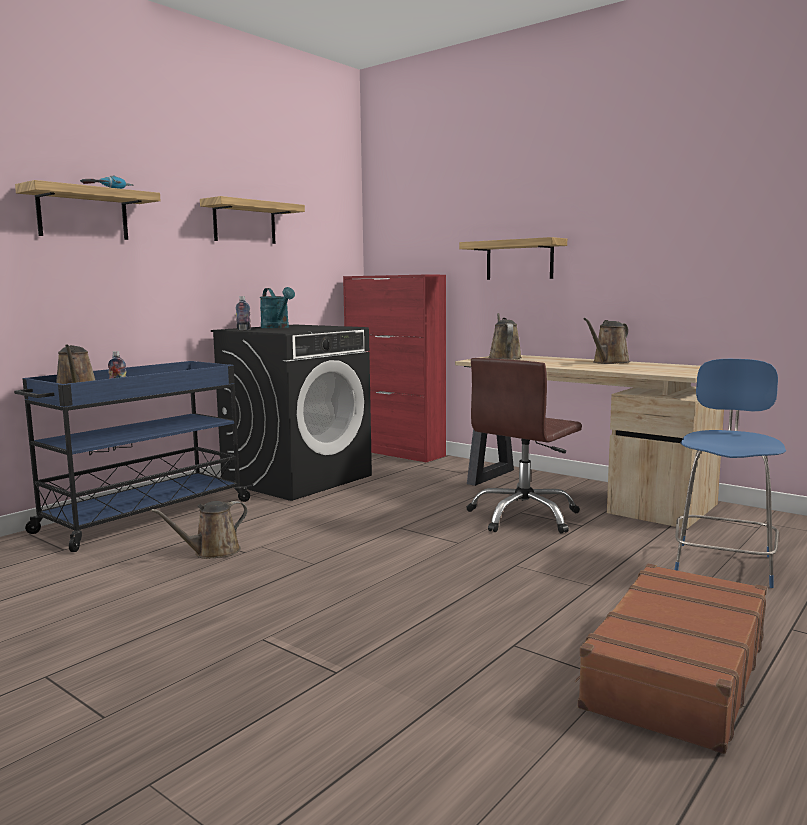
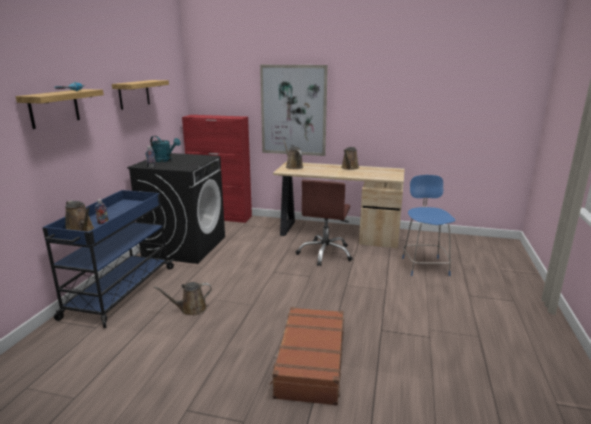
camera: 25 degrees left, 10 degrees up
(212, 552) = (190, 309): brown watering can -> brown watering can turned 45 degrees clockwise
(519, 260) = (293, 110): shelf -> picture
(675, 672) = (447, 327): brown suitcase -> brown suitcase (310, 363)

